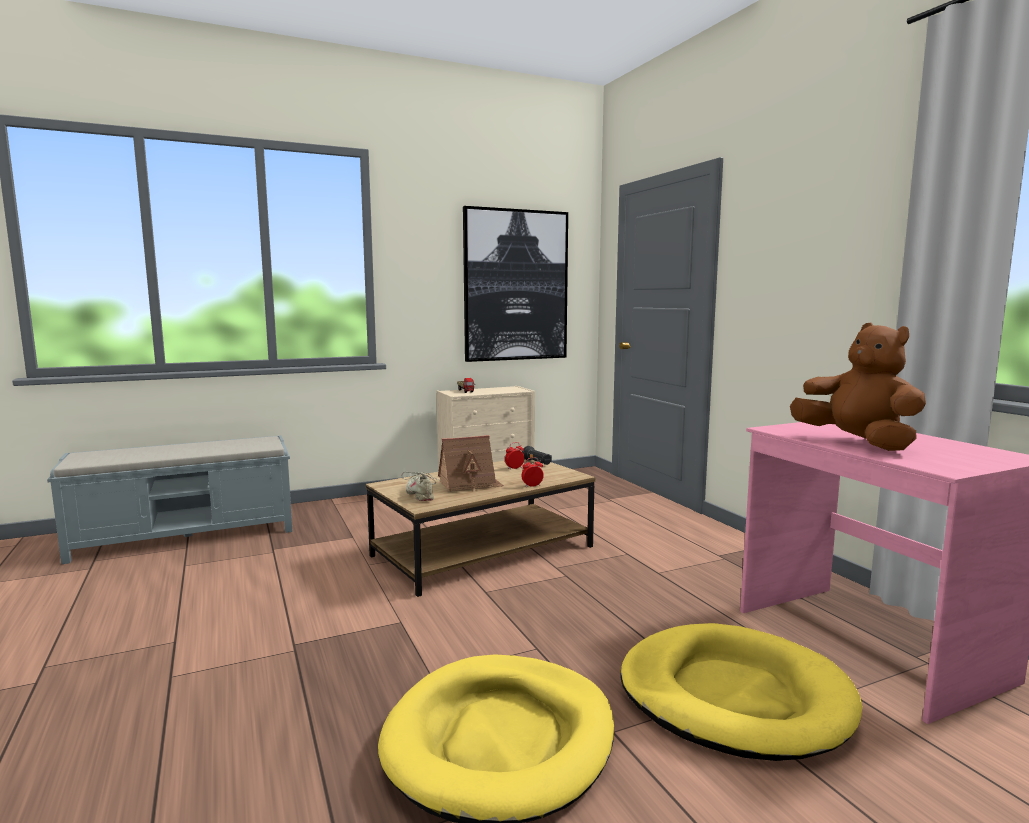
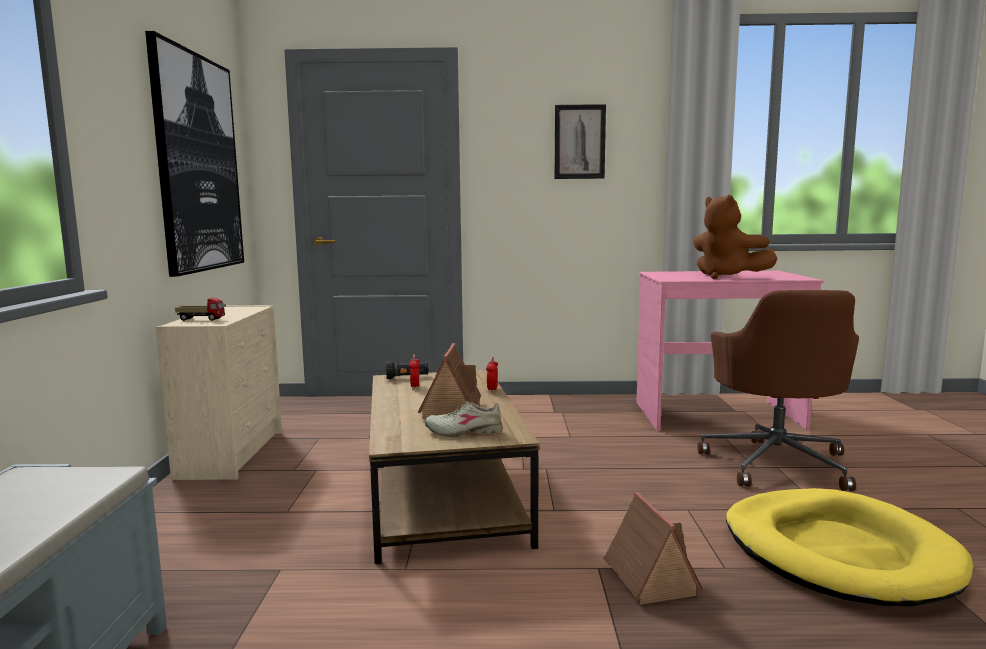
camera: 65 degrees left, 0 degrees up
(396, 642) = (648, 577): none -> toy house
(733, 696) = (776, 463): yellow dog bed -> brown office chair
(820, 247) = (579, 142): none -> picture
(857, 443) = (727, 277): brown plush toy -> brown plush toy turned 120 degrees counterclockwise

